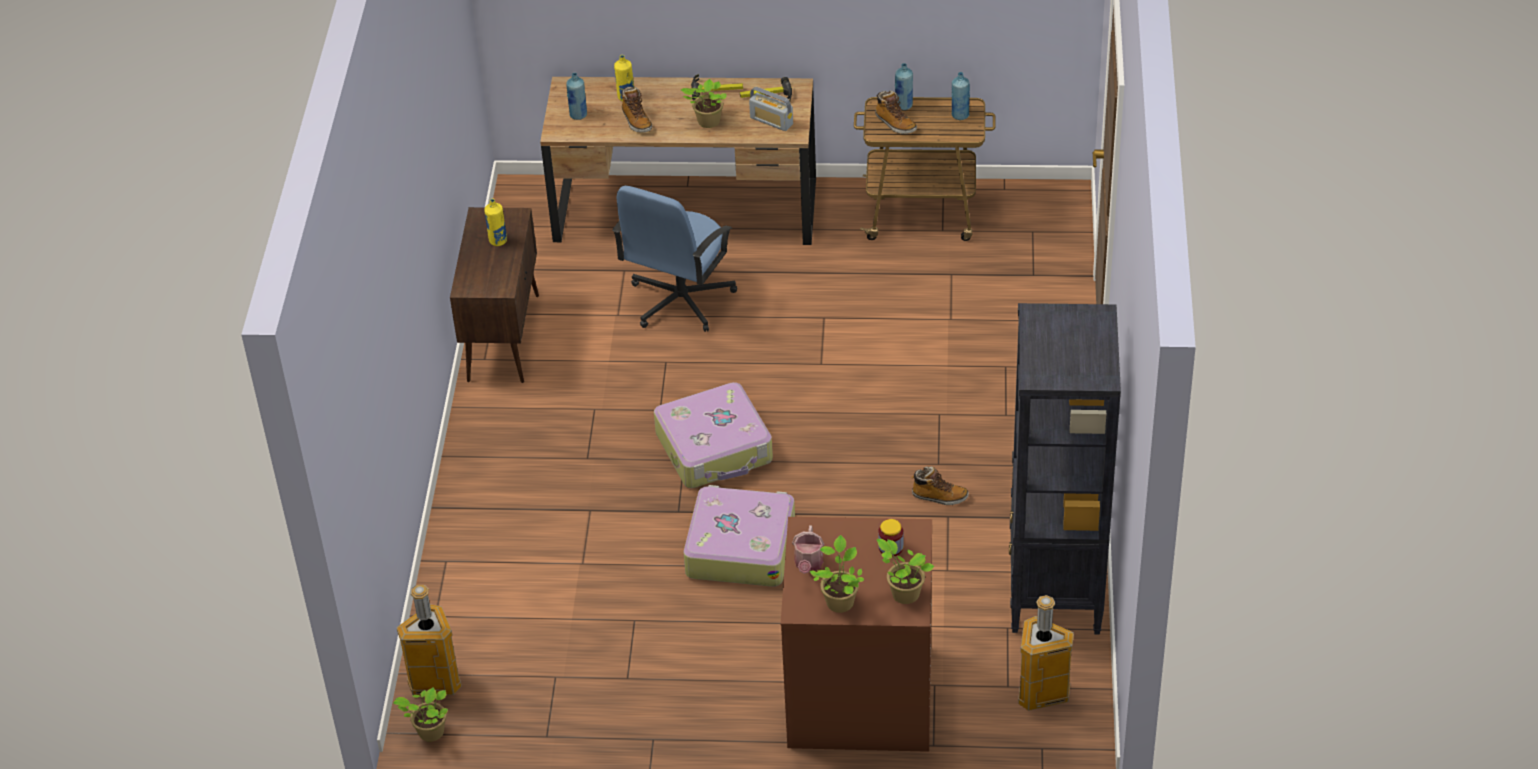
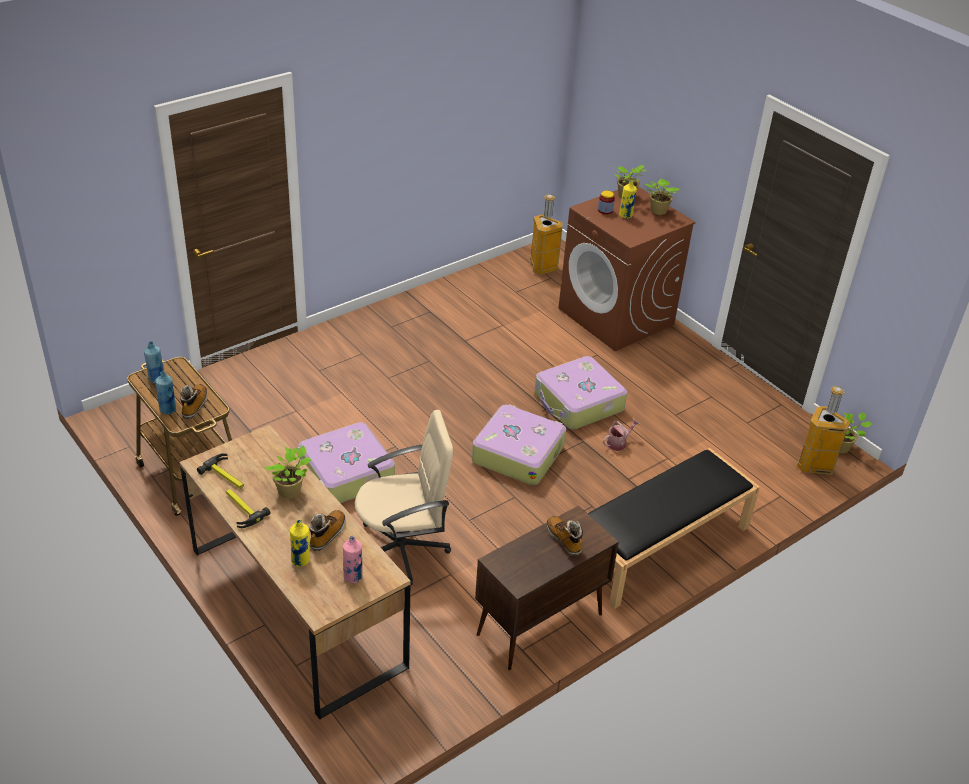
camera: 135 degrees left, 5 degrees down
(488, 472) = (659, 546): none -> black bench
(498, 241) = (534, 553): yellow bottle -> yellow bottle (625, 215)
(578, 115) = (353, 576): blue bottle -> pink bottle
(680, 300) = (402, 549): blue office chair -> beige office chair
(771, 121) = (258, 456): radio -> none
(808, 565) = (651, 228): watering can -> watering can (618, 443)
(816, 310) = (346, 474): none -> suitcase
(939, 497) = (454, 349): boot -> boot (564, 539)
(1054, 592) = (475, 287): black bookcase -> none

